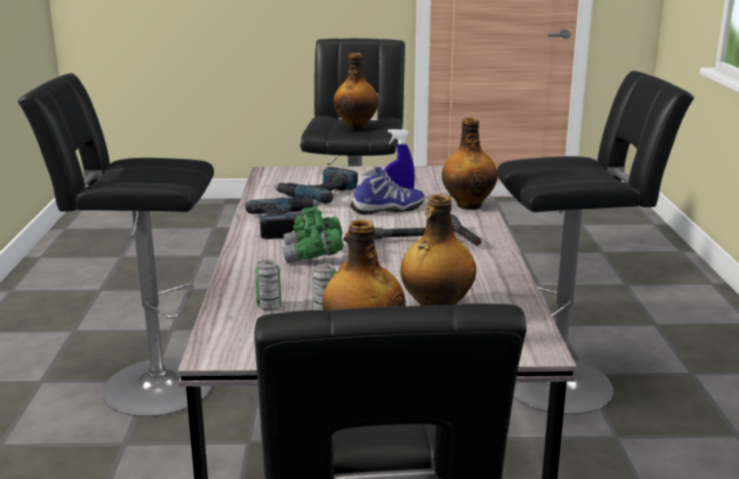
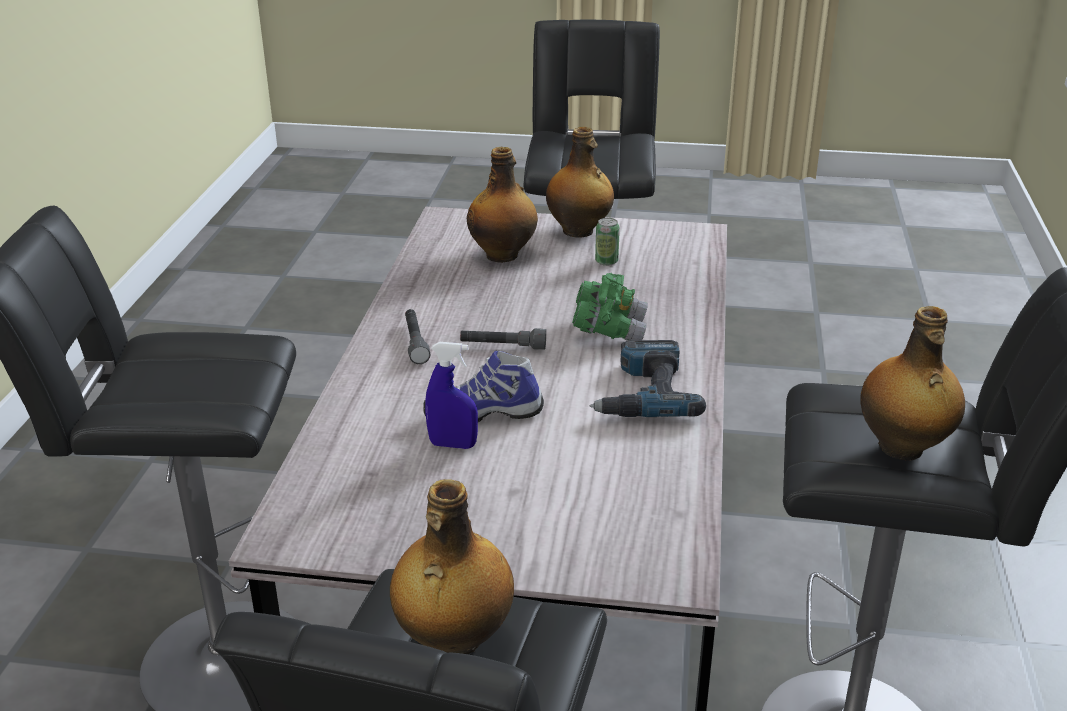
camera: 170 degrees left, 10 degrees up
(269, 306) = (659, 269): can -> none
(318, 193) = (584, 475): power drill -> none
(468, 205) = (354, 414): bottle -> bottle (902, 448)

